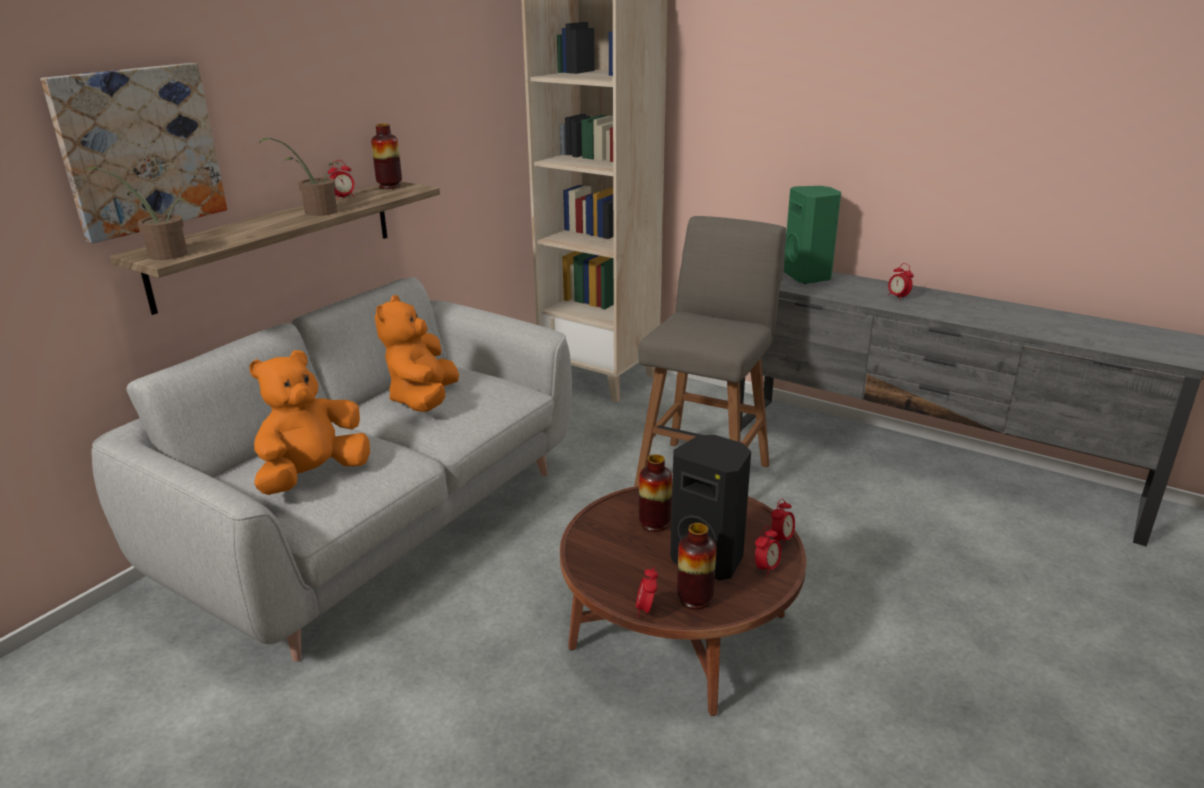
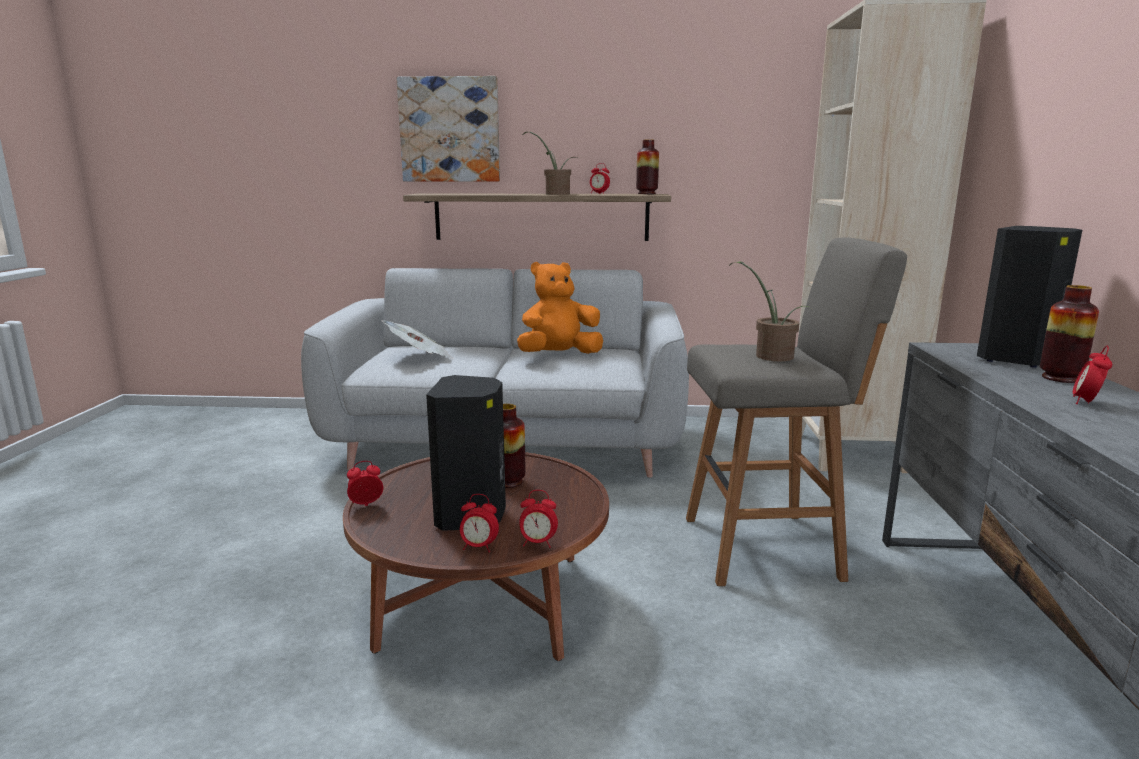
camera: 60 degrees right, 10 degrees down
(161, 254) = (427, 193): potted plant -> potted plant (770, 355)
(313, 476) = (420, 357): orange plush toy -> newspaper
(694, 599) = (398, 523): vase -> vase (1060, 378)
(808, 277) = (1017, 360): green speaker -> black speaker

